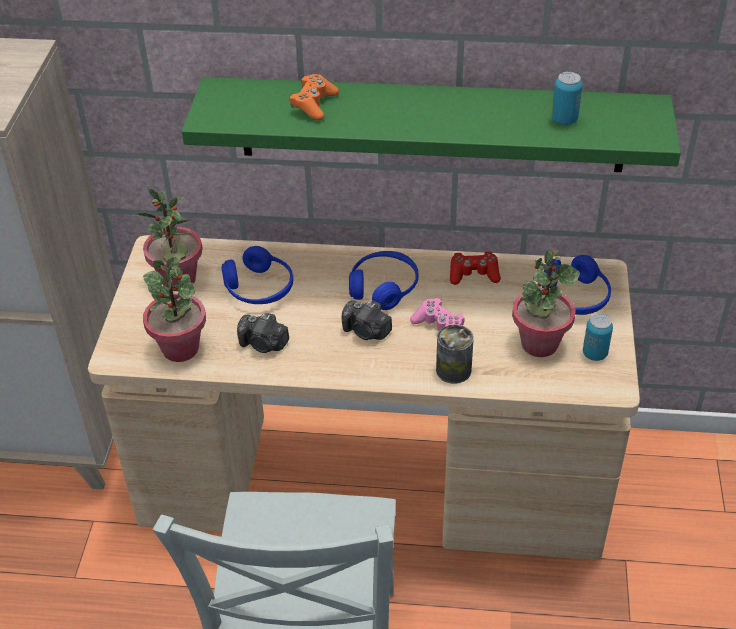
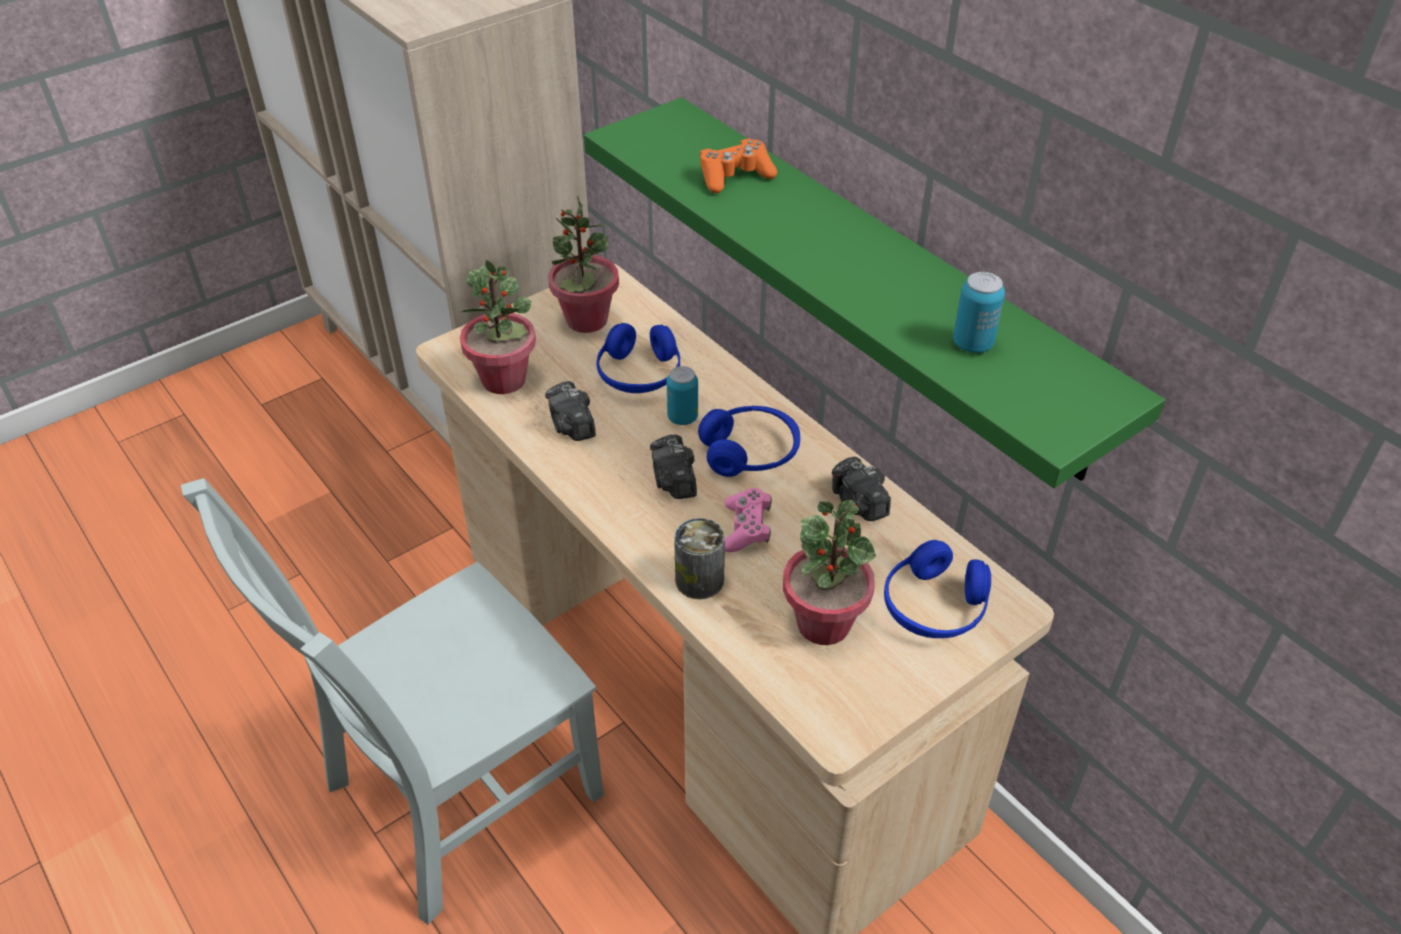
camera: 45 degrees right, 0 degrees up
(473, 274) = (858, 504): red game controller -> camera
(594, 354) = (868, 682): can -> can (682, 417)

